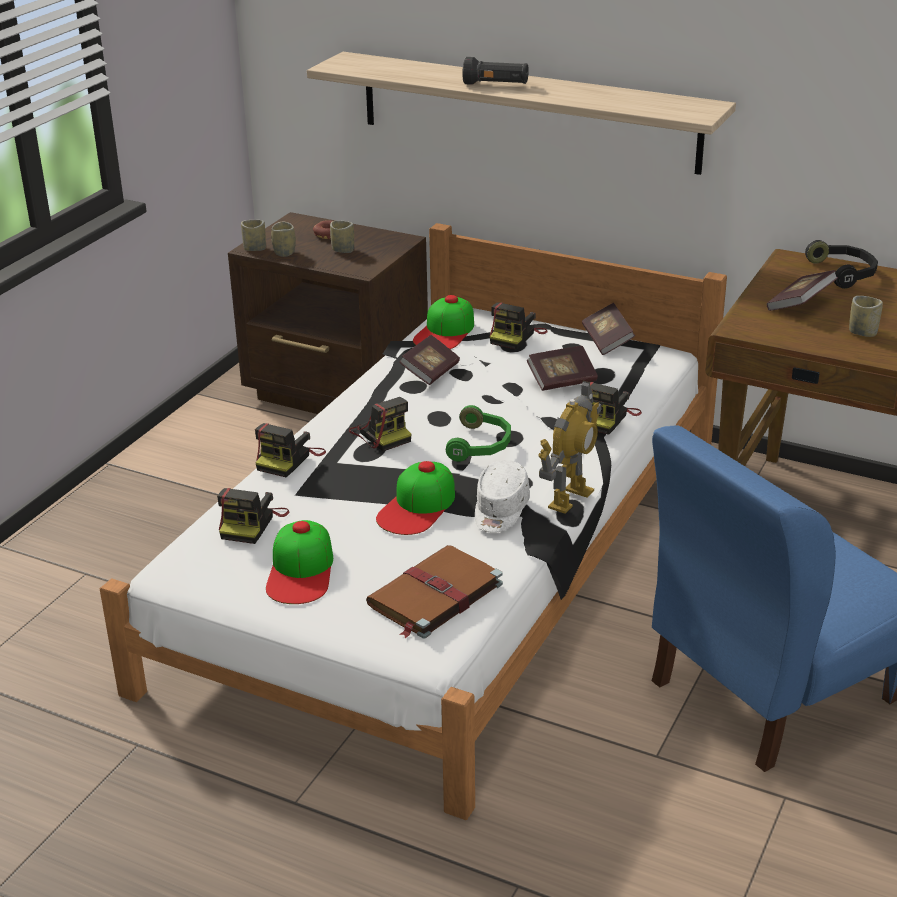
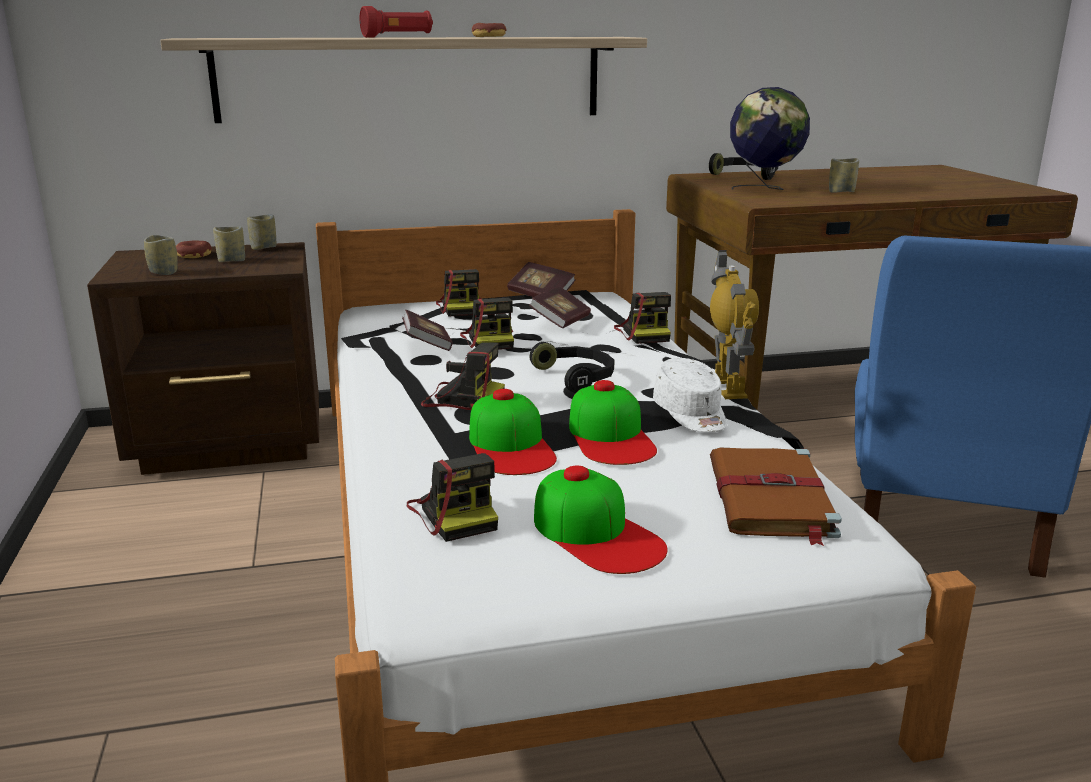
camera: 40 degrees left, 10 degrees down
(255, 248) = (120, 276): cup -> cup (263, 248)
(289, 459) = (396, 446): camera -> camera (490, 340)
(445, 332) = (389, 319): cap -> cap (511, 446)
(481, 445) = (577, 377): green headphones -> black headphones
(496, 85) = (398, 37): black flashlight -> red flashlight
(583, 92) = (489, 36): none -> donut
(800, 304) = (764, 189): book -> globe

